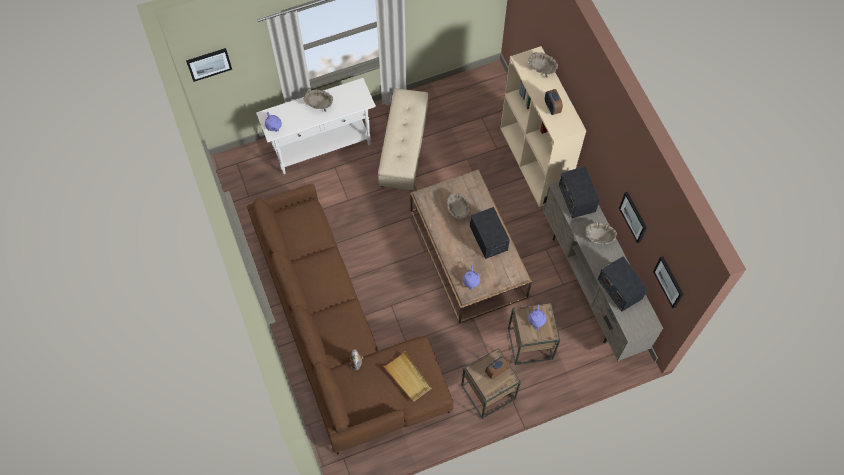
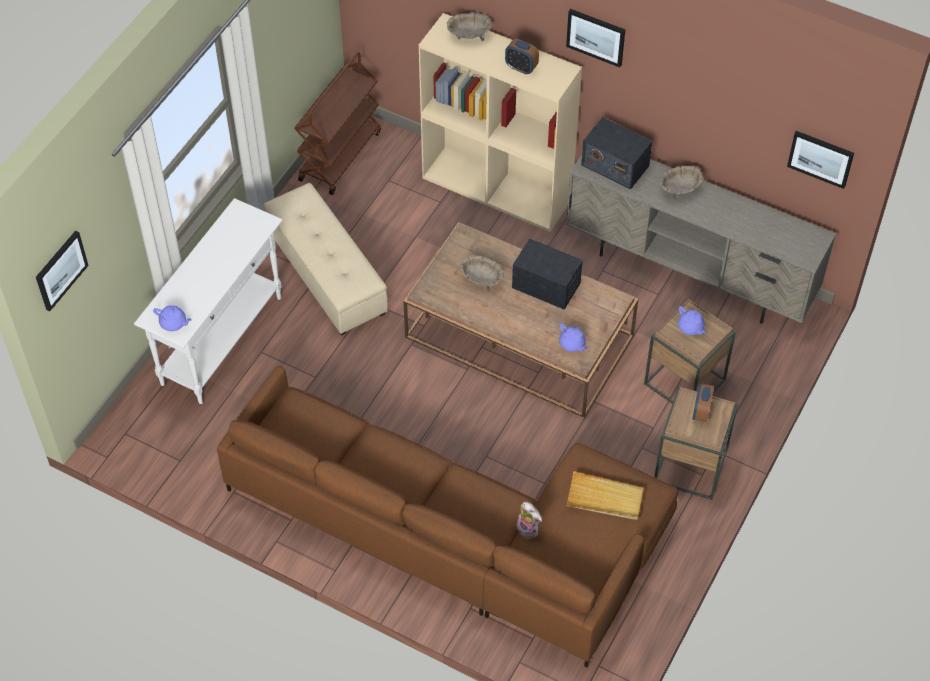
camera: 40 degrees left, 10 degrees down
(319, 105) = (209, 262): beige bowl -> none
(469, 86) = (340, 155): none -> brown cart
(619, 288) = (753, 225): radio -> none
(633, 217) = (719, 120): picture -> picture (596, 36)

